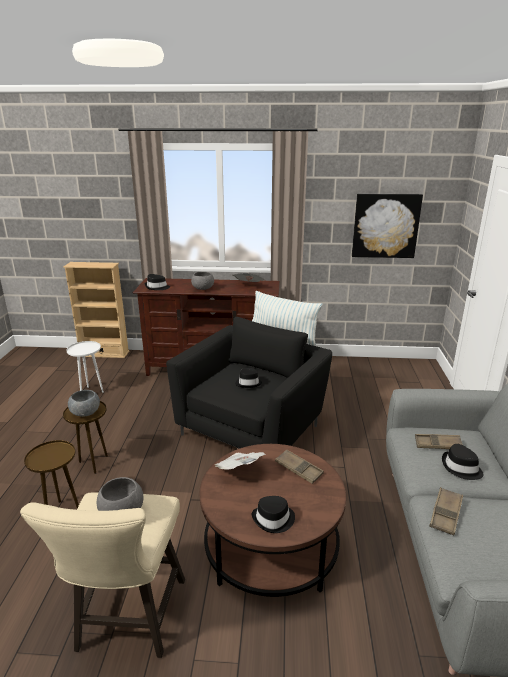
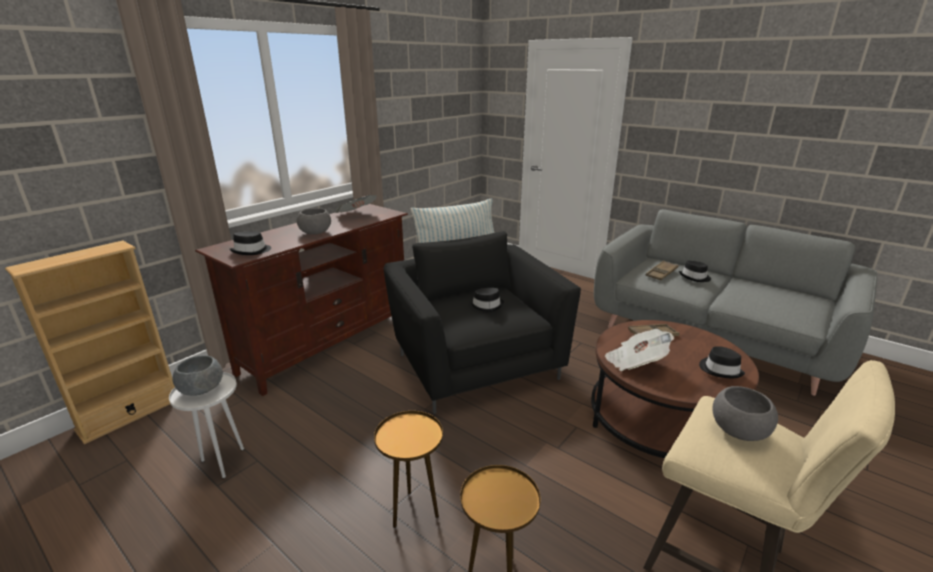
camera: 55 degrees left, 0 degrees up
(85, 413) = (413, 434): grey bowl -> grey bowl (202, 389)
(385, 226) = (436, 122): picture -> none
(446, 514) = (745, 301): brown tray -> none

